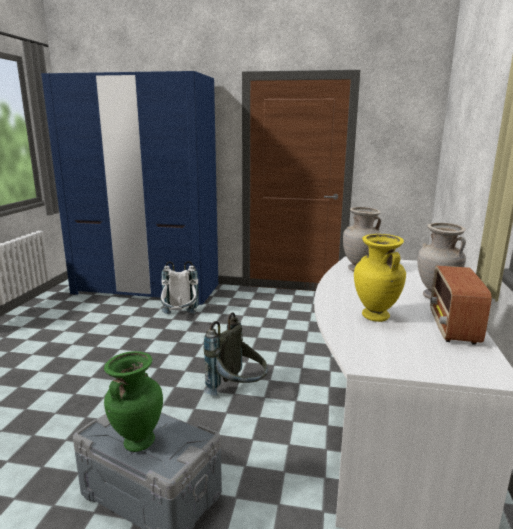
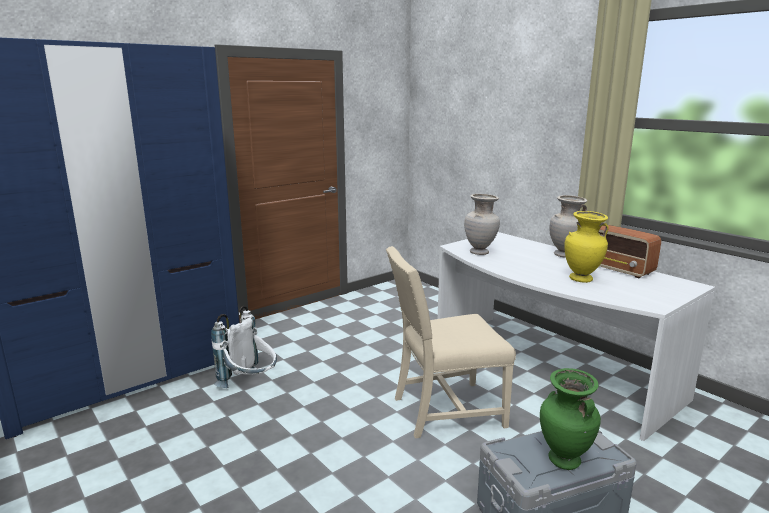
camera: 50 degrees left, 0 degrees up
(238, 392) = (444, 411): grey backpack -> beige chair

